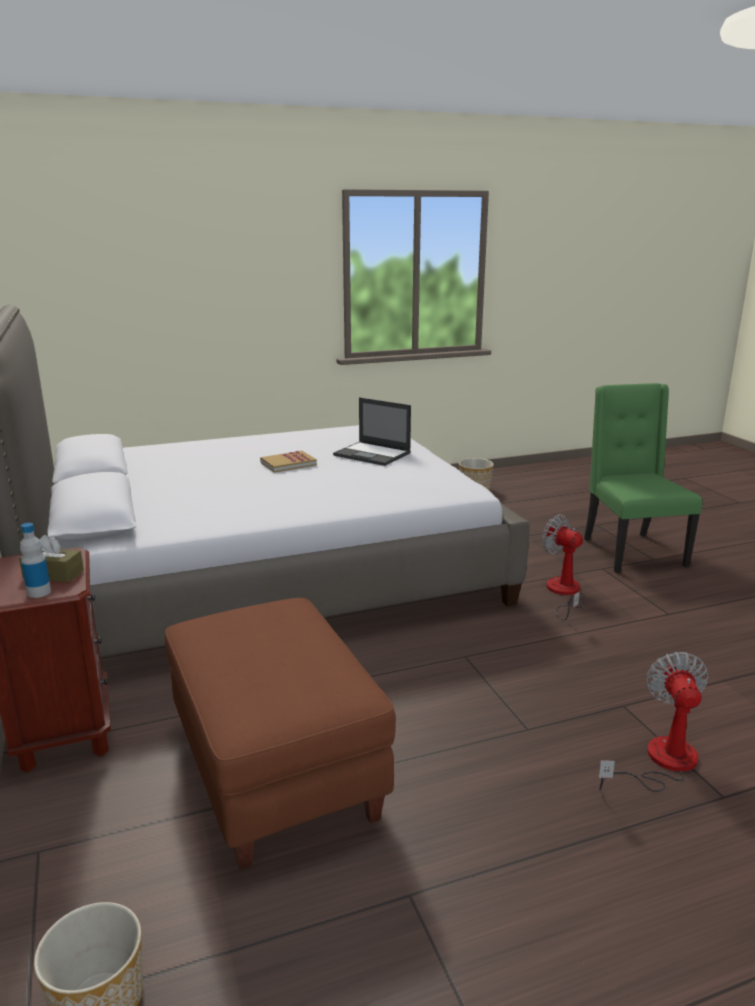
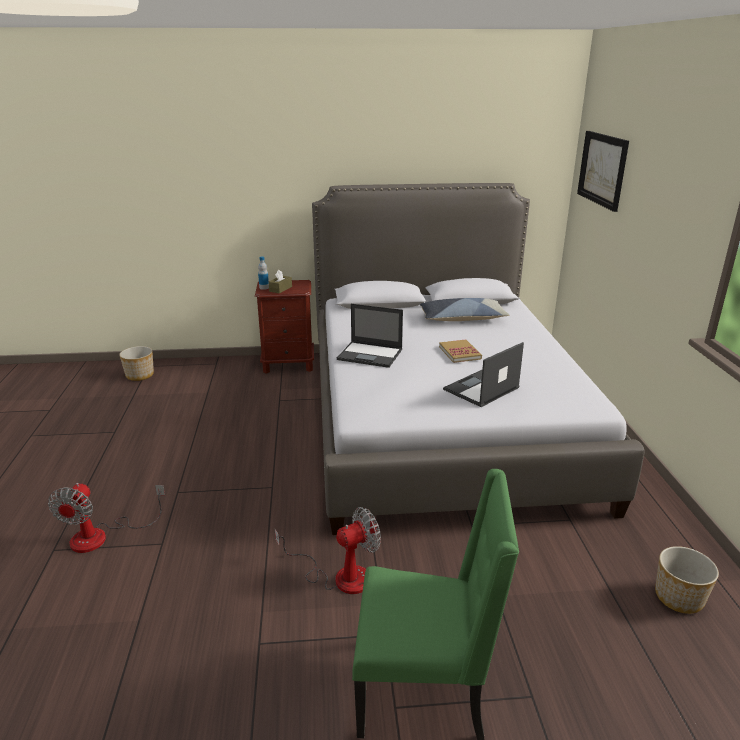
camera: 105 degrees right, 5 degrees up
(91, 264) = (602, 169): none -> picture
(171, 469) = (462, 318): none -> pillow
(273, 770) = (218, 409): brown ottoman -> none
(313, 499) = (371, 355): none -> laptop
(660, 762) = (102, 536): fan -> fan turned 75 degrees clockwise

